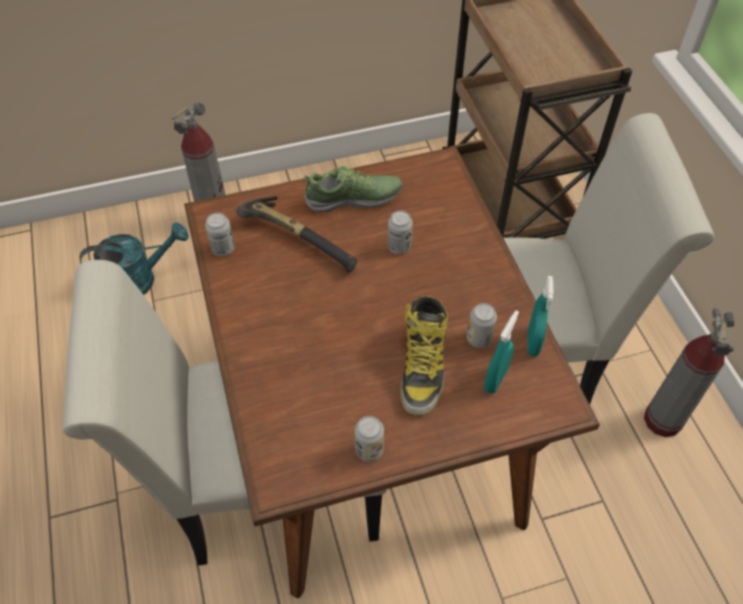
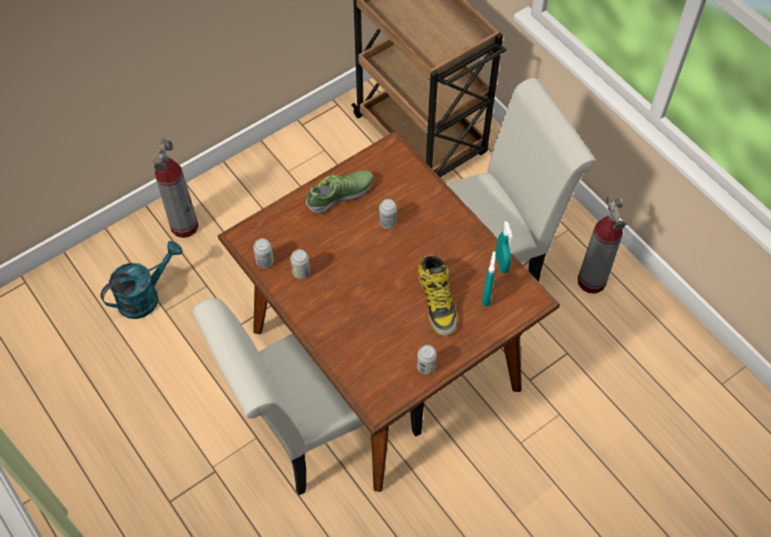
camera: 20 degrees left, 5 degrees up
(300, 238) = (316, 236): hammer -> none
(479, 338) = (466, 272): can -> can (301, 272)

